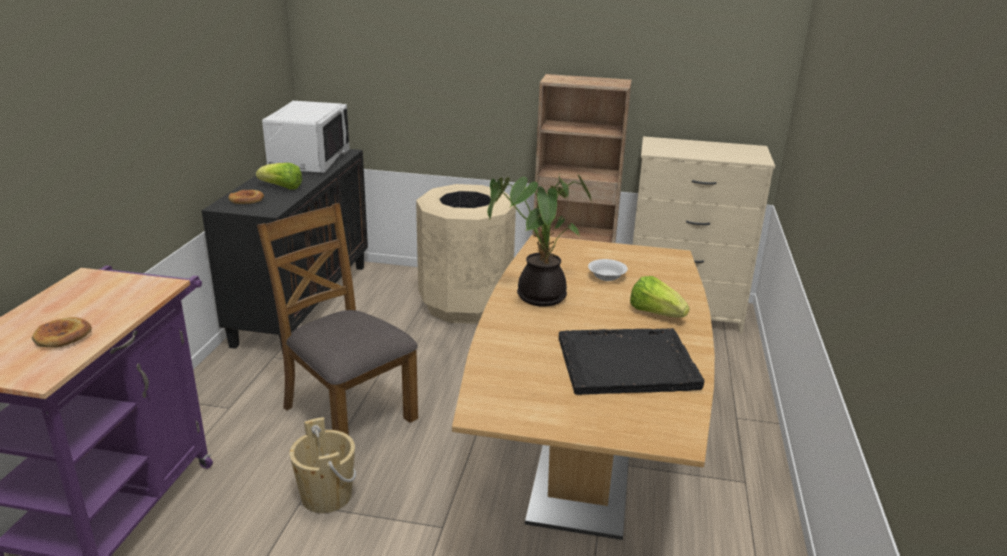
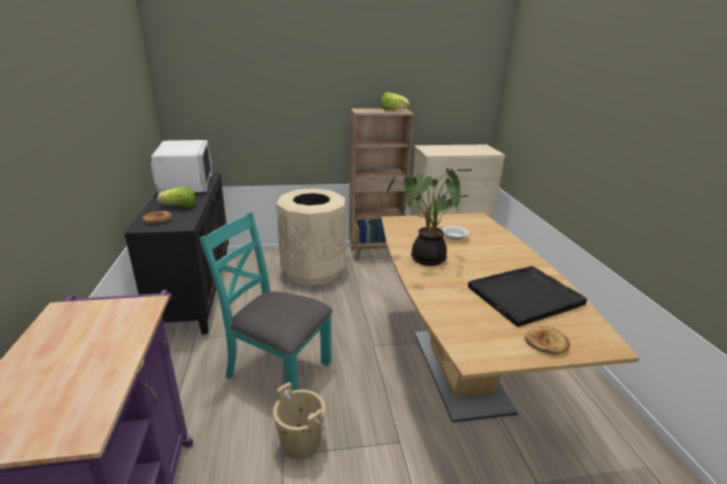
camera: 20 degrees left, 0 degrees up
(62, 336) = (77, 379): bread -> bread (546, 343)
(347, 413) = (277, 369): brown chair -> turquoise chair
(655, 313) = (506, 257): lettuce -> lettuce (393, 110)

